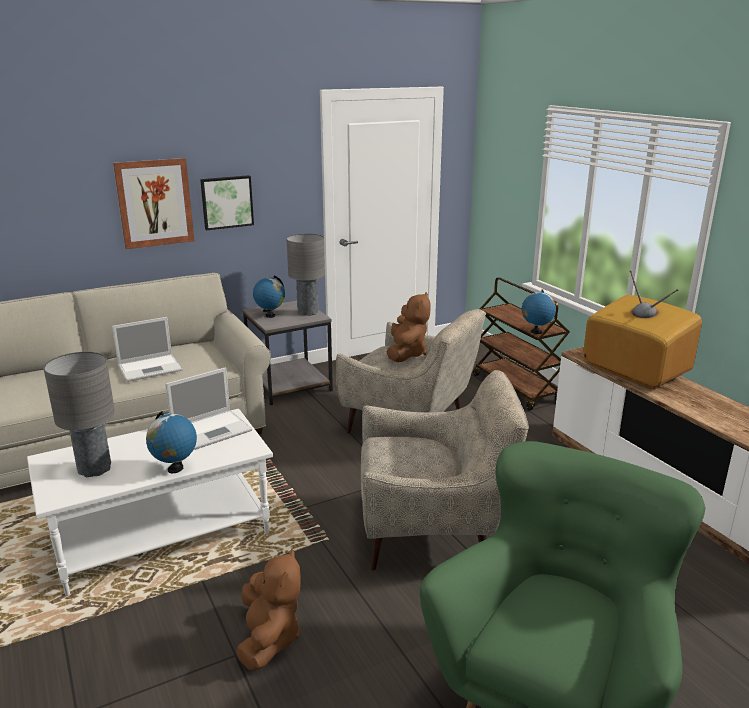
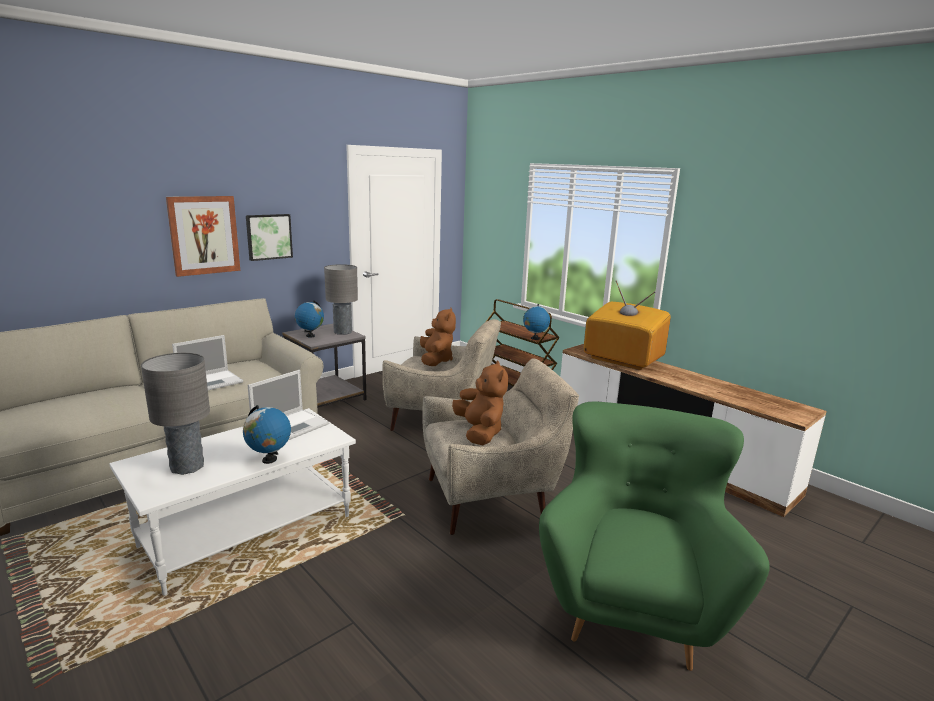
camera: 15 degrees left, 5 degrees down
(269, 639) = (380, 603): brown plush toy -> brown plush toy (480, 433)

